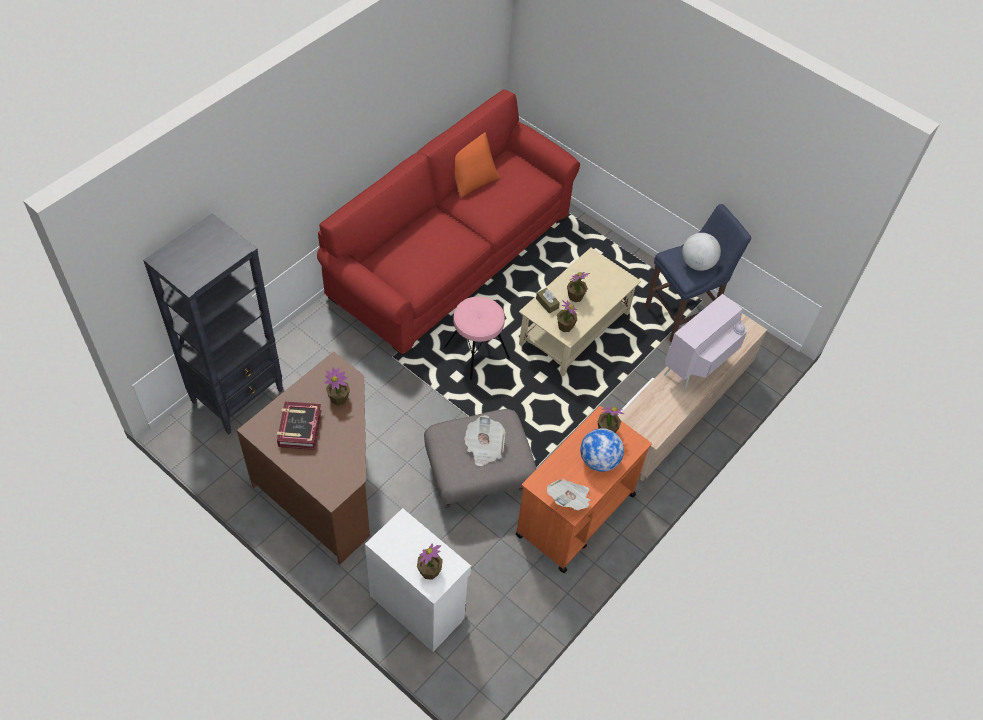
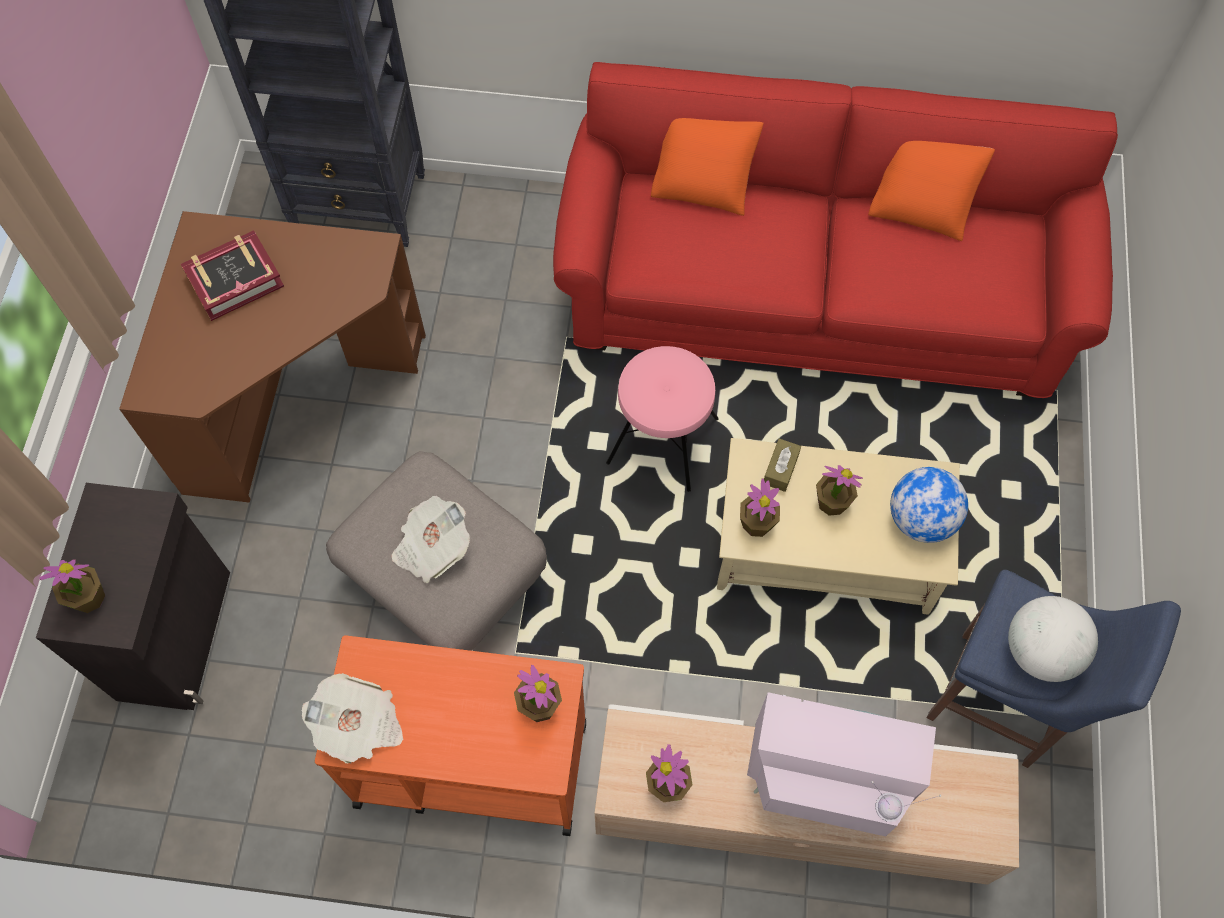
camera: 60 degrees right, 10 degrees up
(339, 398) = (321, 294): potted plant -> potted plant (668, 786)
(394, 240) = (703, 184): none -> orange pillow
(418, 605) = (177, 634): white cabinet -> black cabinet
(599, 461) = (468, 728): globe -> globe (920, 519)

